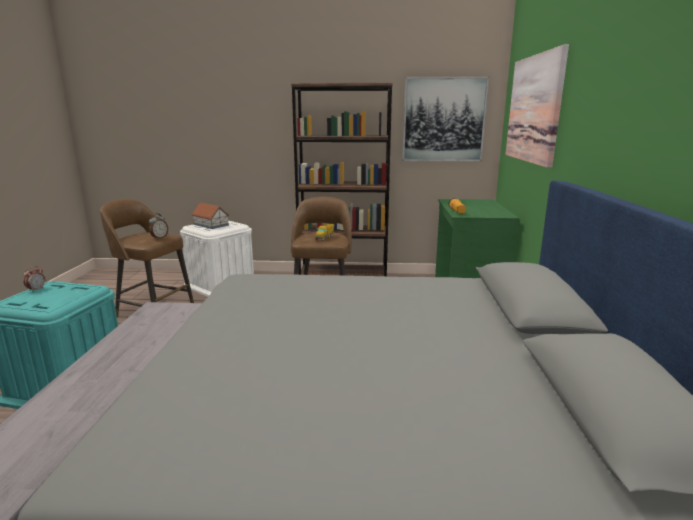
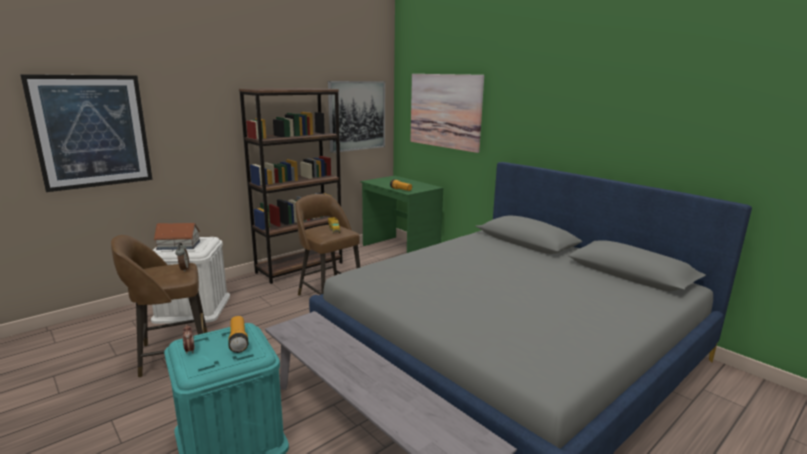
camera: 45 degrees left, 0 degrees up
(67, 295) = (238, 340): none -> flashlight
(175, 121) = (92, 131): none -> picture

